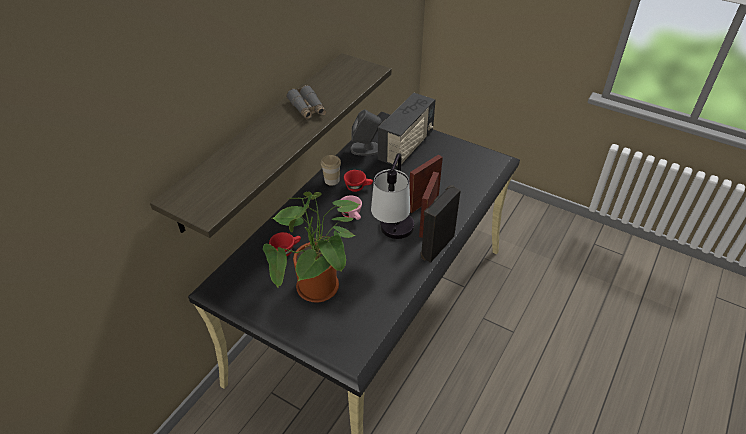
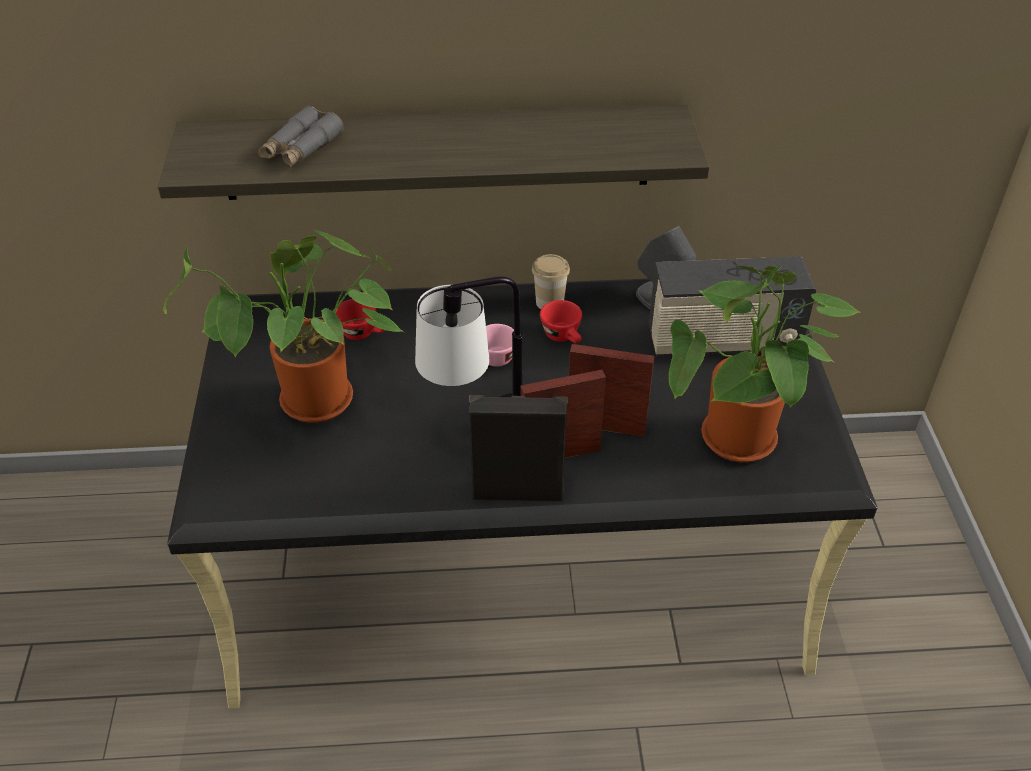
camera: 55 degrees right, 0 degrees up
(307, 109) = (498, 140): grey binoculars -> grey binoculars (301, 148)
(466, 173) = (740, 445): none -> potted plant

